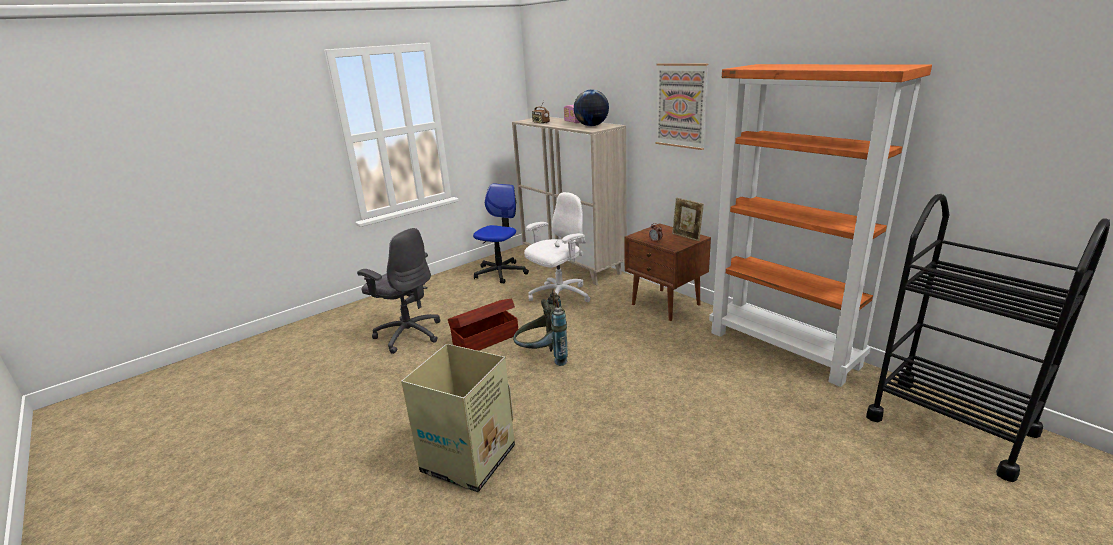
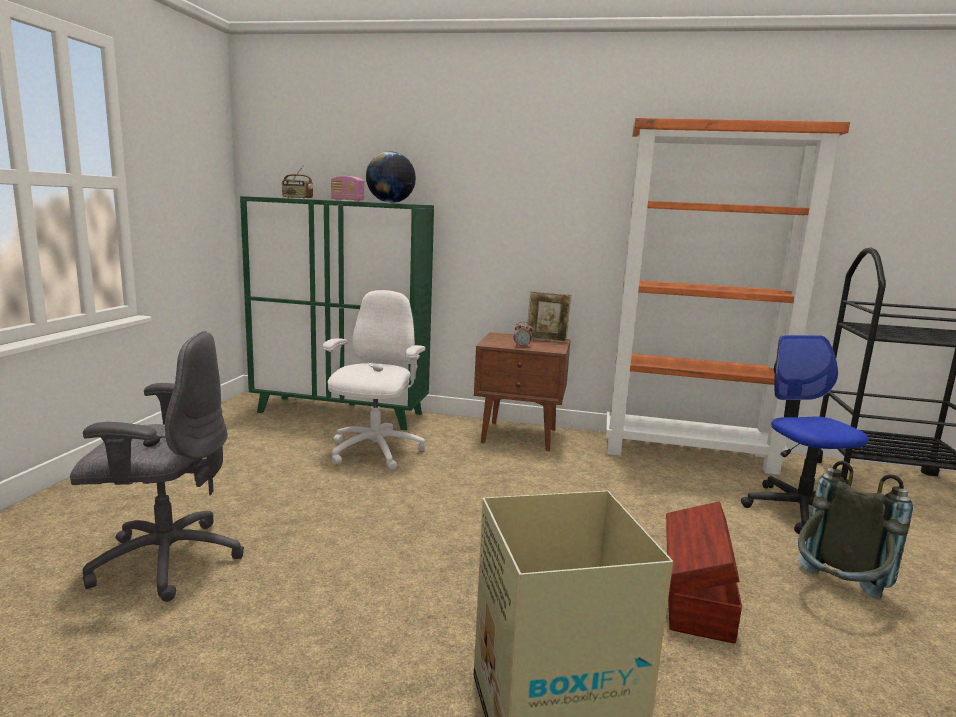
camera: 40 degrees left, 10 degrees down
(485, 339) = (331, 530): brown storage box -> brown storage box (695, 598)
(500, 273) = (237, 438): office chair -> office chair (799, 510)
(543, 358) = (457, 530): grey backpack -> grey backpack (836, 595)
(572, 264) = (341, 413): beige cabinet -> green cabinet
(681, 106) = (524, 178): picture -> none

